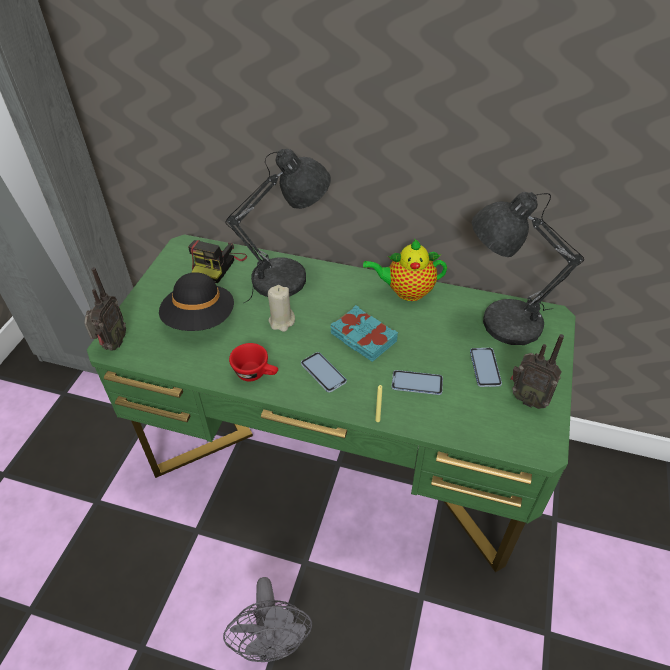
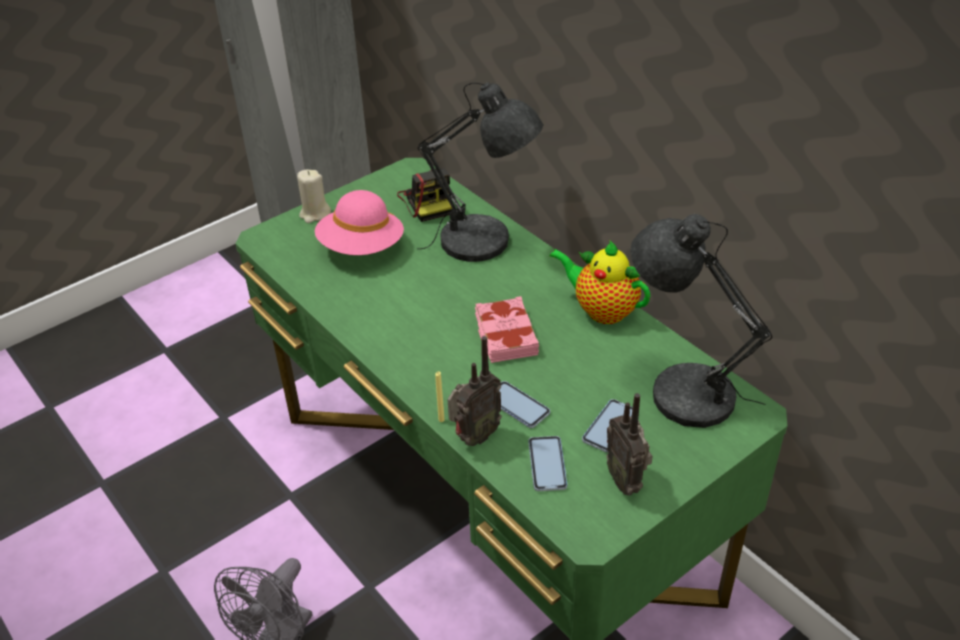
camera: 35 degrees right, 5 degrees down
(112, 345) = (265, 237): radio -> radio (474, 437)
(200, 320) = (361, 247): black hat -> pink hat
(218, 265) = (427, 202): camera -> camera turned 75 degrees counterclockwise
(256, 373) = (367, 321): red cup -> none
(281, 321) = (438, 283): beige candle -> beige candle (315, 214)
(323, 373) = (431, 350): phone -> phone (547, 464)
(363, 338) = (505, 335): turquoise book -> pink book

